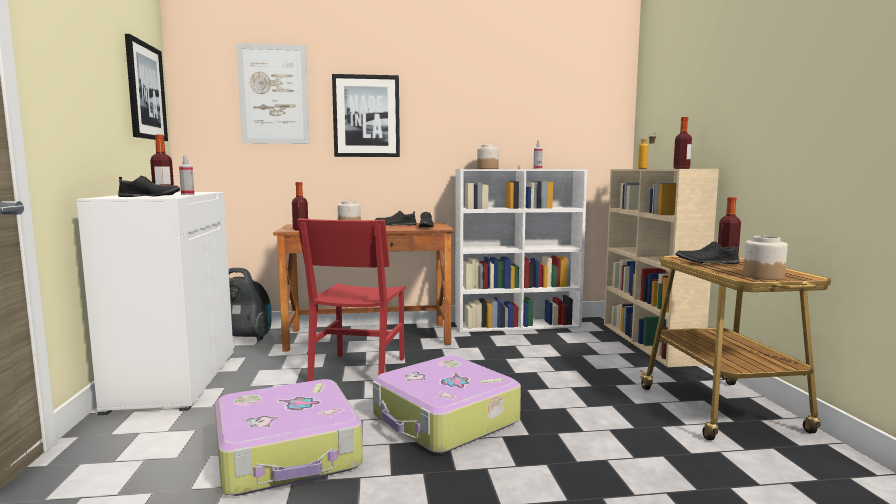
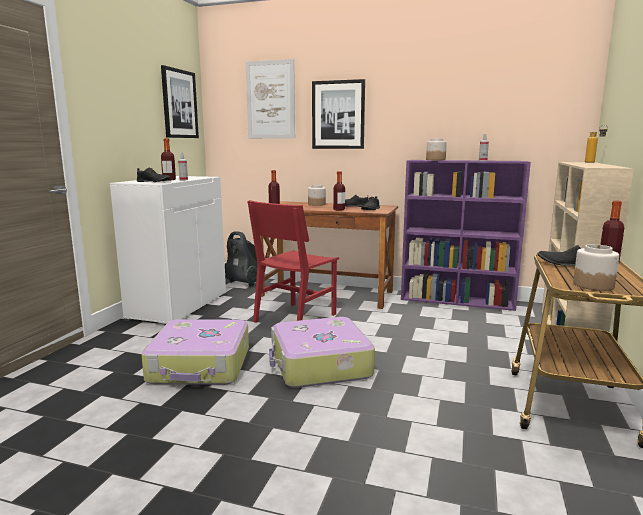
camera: 25 degrees right, 5 degrees up
(518, 325) = (458, 300): white bookcase -> purple bookcase
(681, 168) = (604, 166): bottle -> bottle (339, 209)

